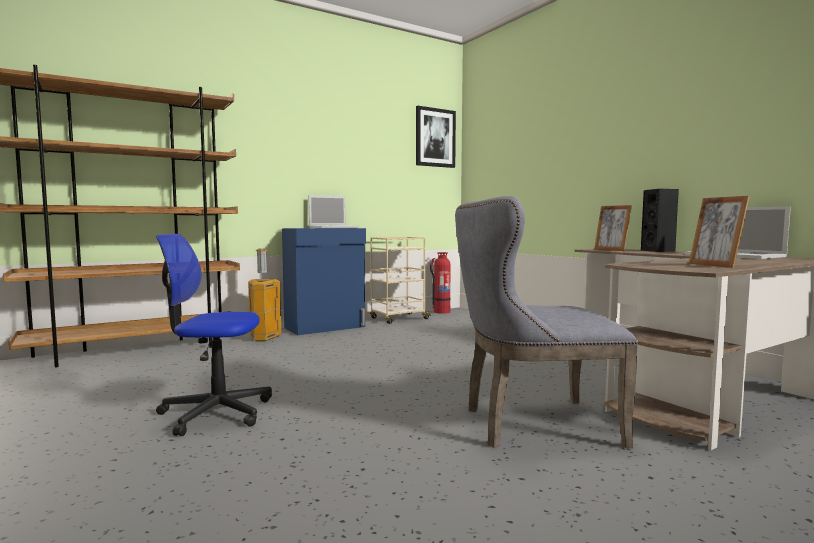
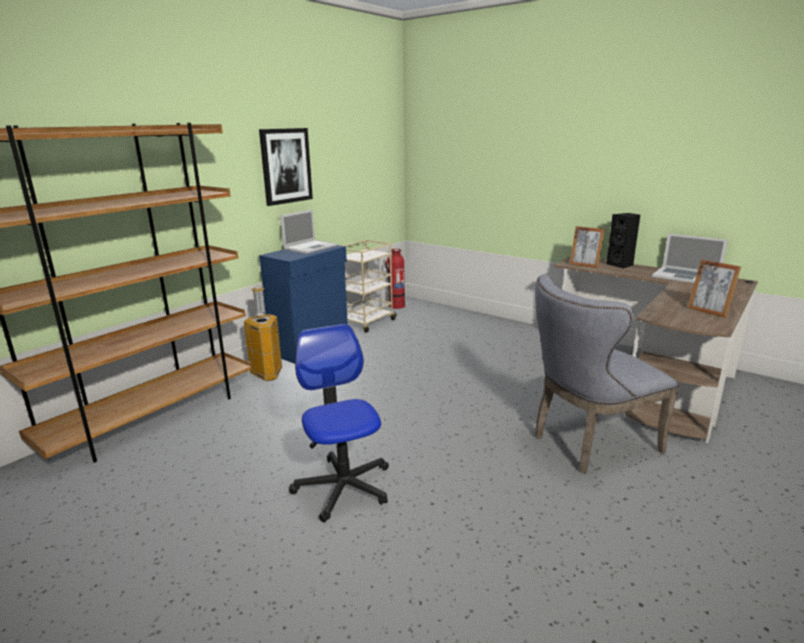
camera: 20 degrees left, 15 degrees up
(216, 412) = (343, 487): office chair -> office chair turned 90 degrees clockwise
(435, 137) = (383, 130): picture -> picture (286, 166)

